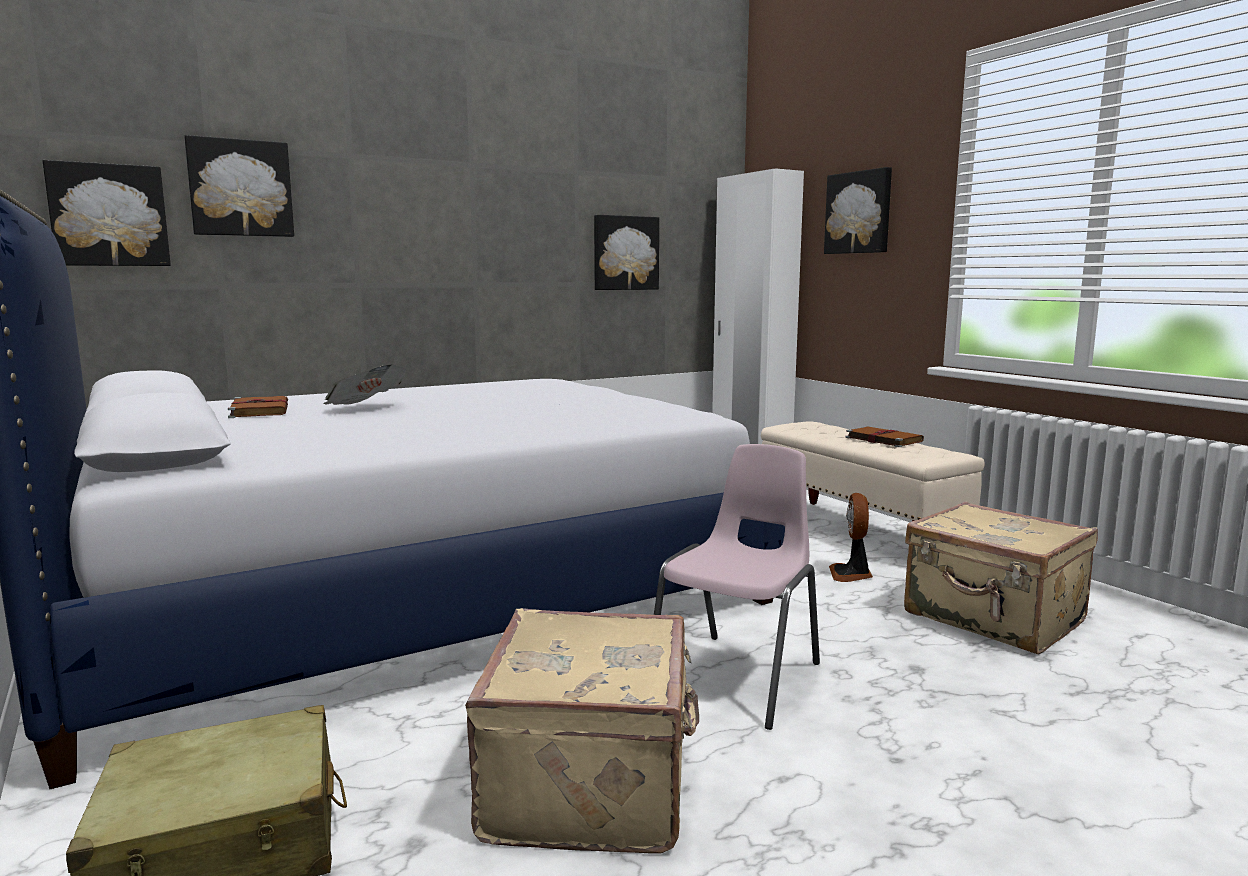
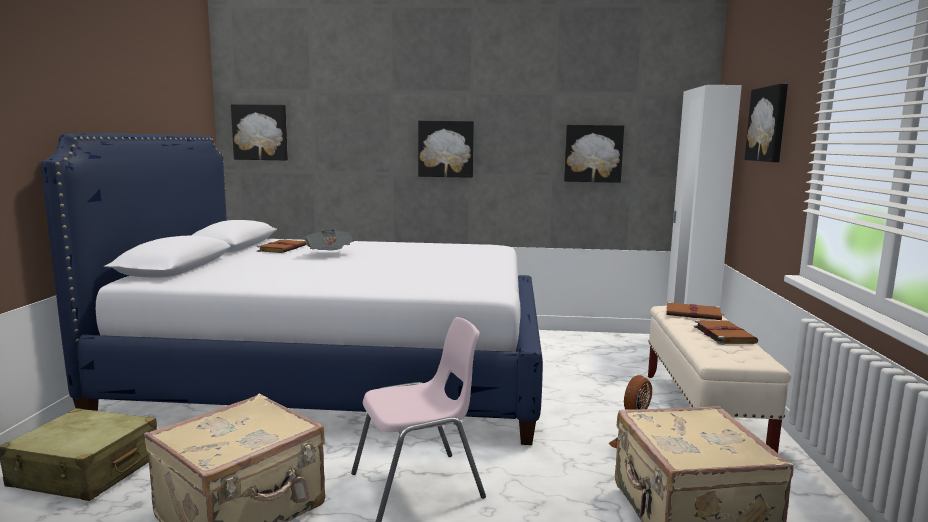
camera: 35 degrees right, 0 degrees up
(240, 188) = (326, 115): picture -> picture (446, 149)
(819, 428) = (694, 314): none -> brown book

